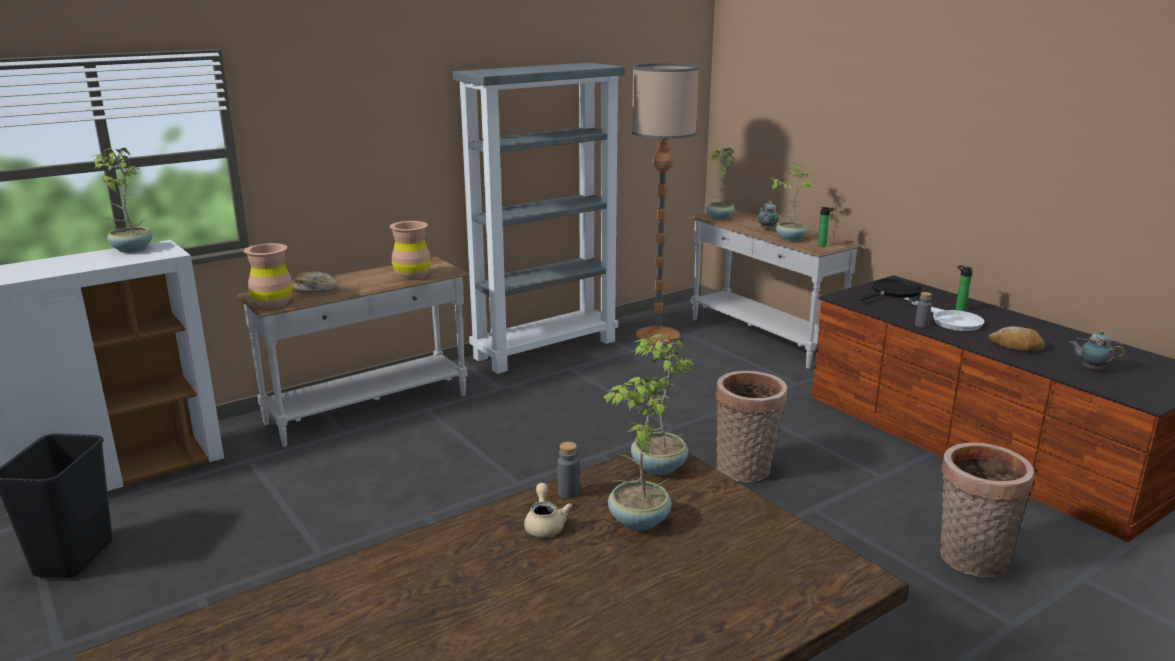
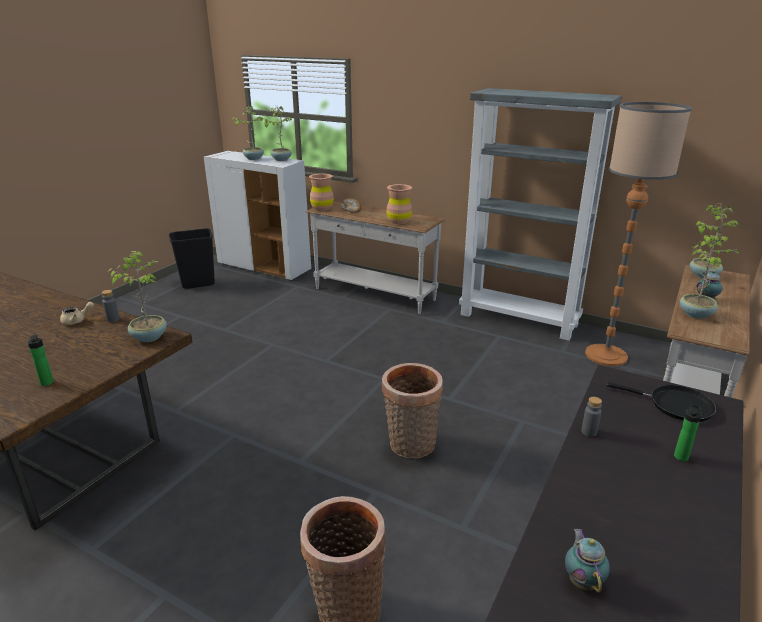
camera: 65 degrees right, 5 degrees up
(637, 521) = (81, 342): potted plant -> potted plant (253, 158)
(823, 245) = (702, 332): bottle -> bottle (47, 383)
(950, 320) = (632, 451): white frying pan -> none
(1016, 346) = (597, 508): bread -> none

